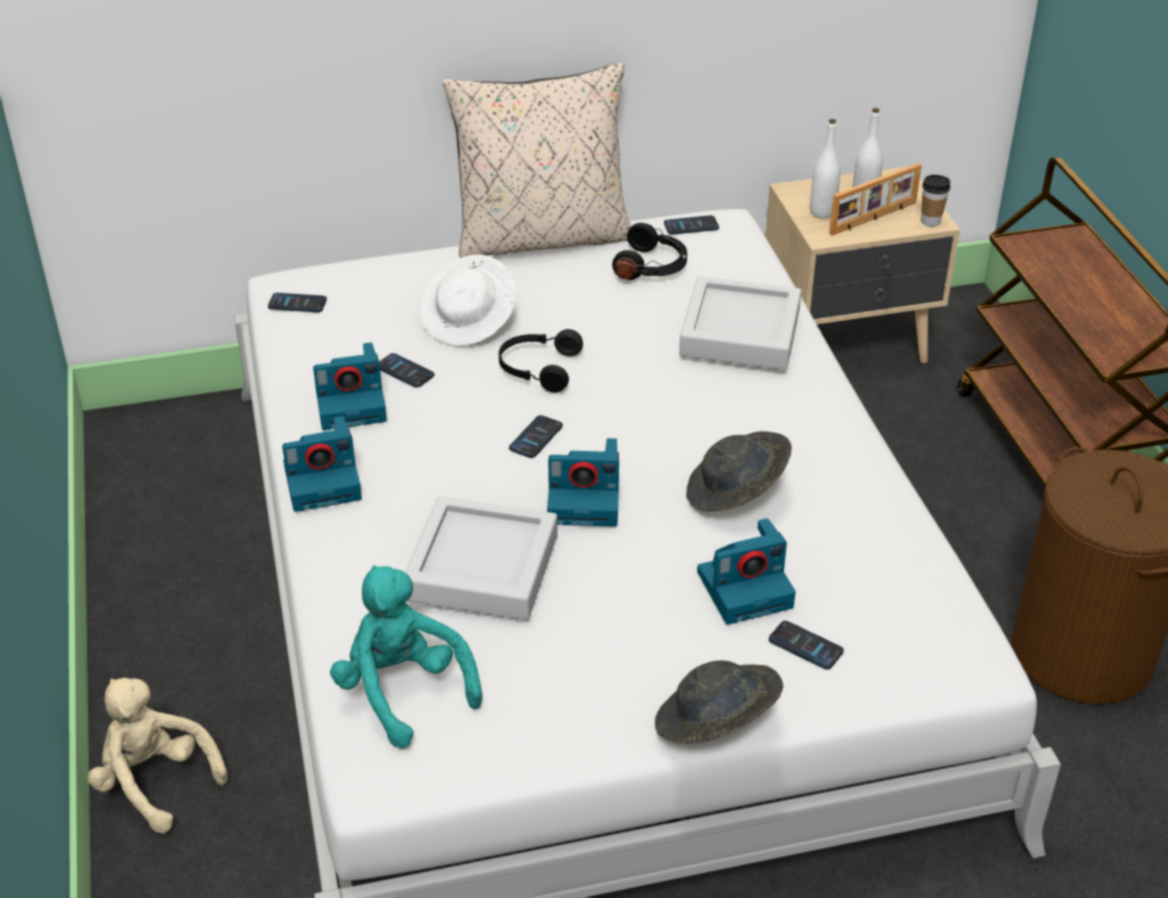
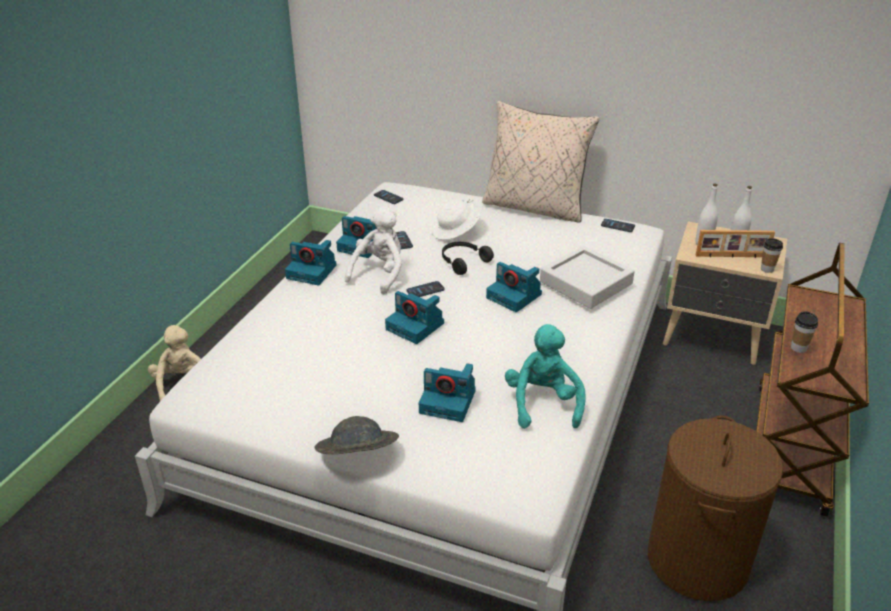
camera: 35 degrees right, 5 degrees down
(403, 691) = (240, 370): turquoise plush toy -> turquoise plush toy (542, 403)
(436, 440) = (379, 274): none -> white plush toy
(482, 568) = (334, 335): grey tray -> none
(652, 267) = (573, 237): black headphones -> none
(667, 393) = (515, 296): none -> camera
(736, 493) = (496, 356): grey hat -> none
(805, 646) = (447, 443): phone -> none
(1083, 321) = (798, 348): none -> cup

